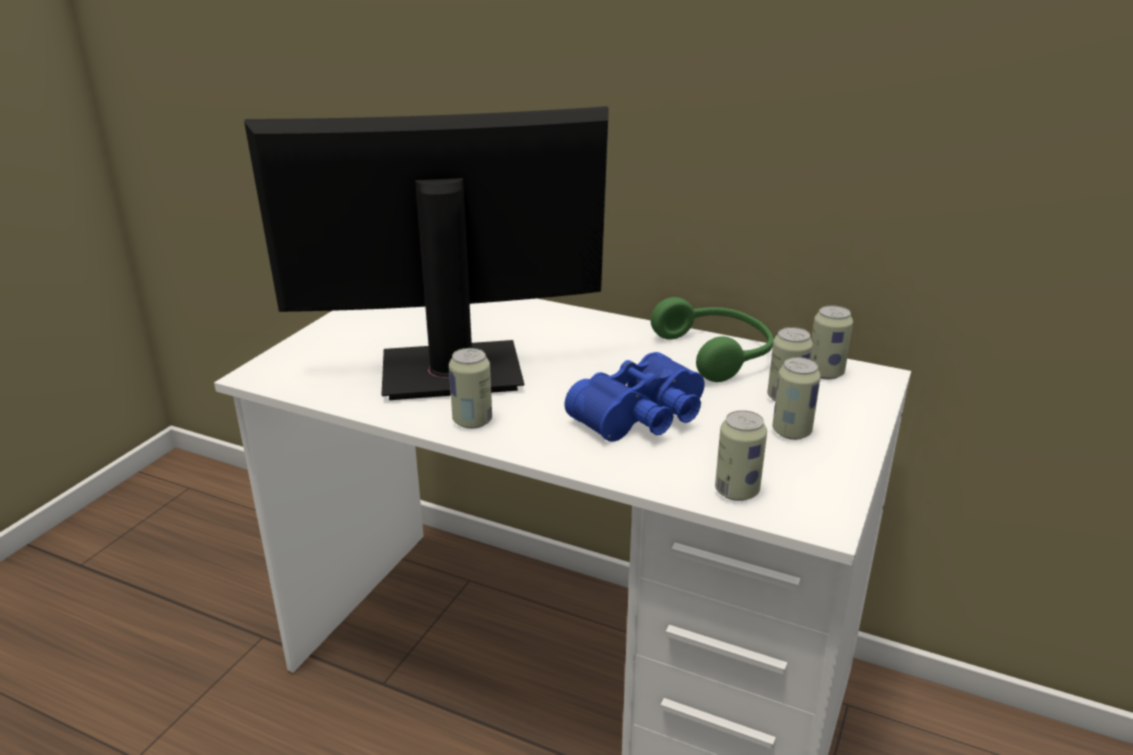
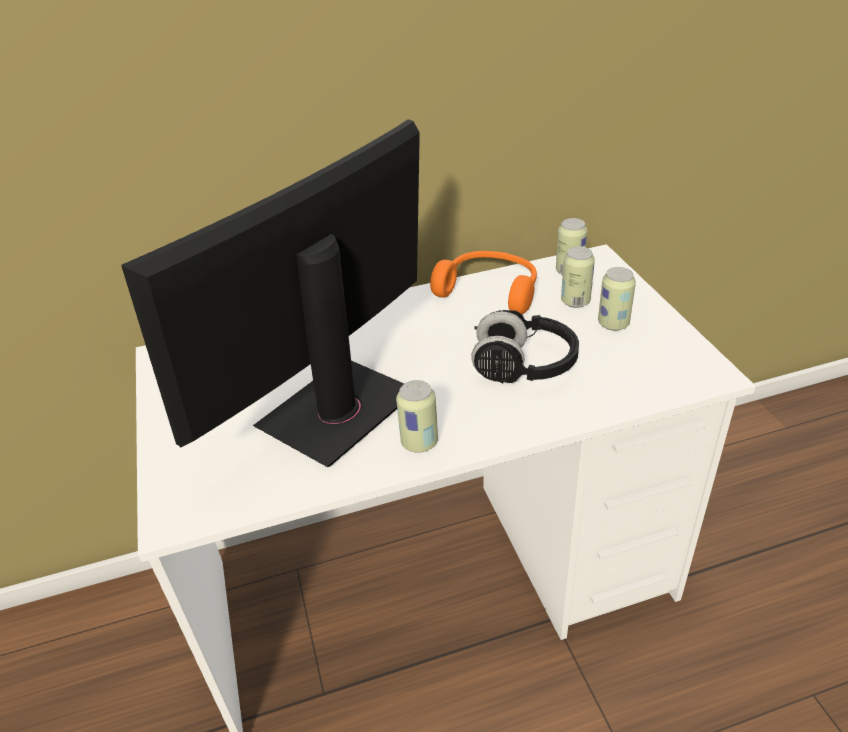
camera: 40 degrees left, 10 degrees up
(644, 418) = (523, 367): blue binoculars -> black headphones
(717, 353) = (490, 290): green headphones -> orange headphones
(737, 491) = (648, 384): can -> none

